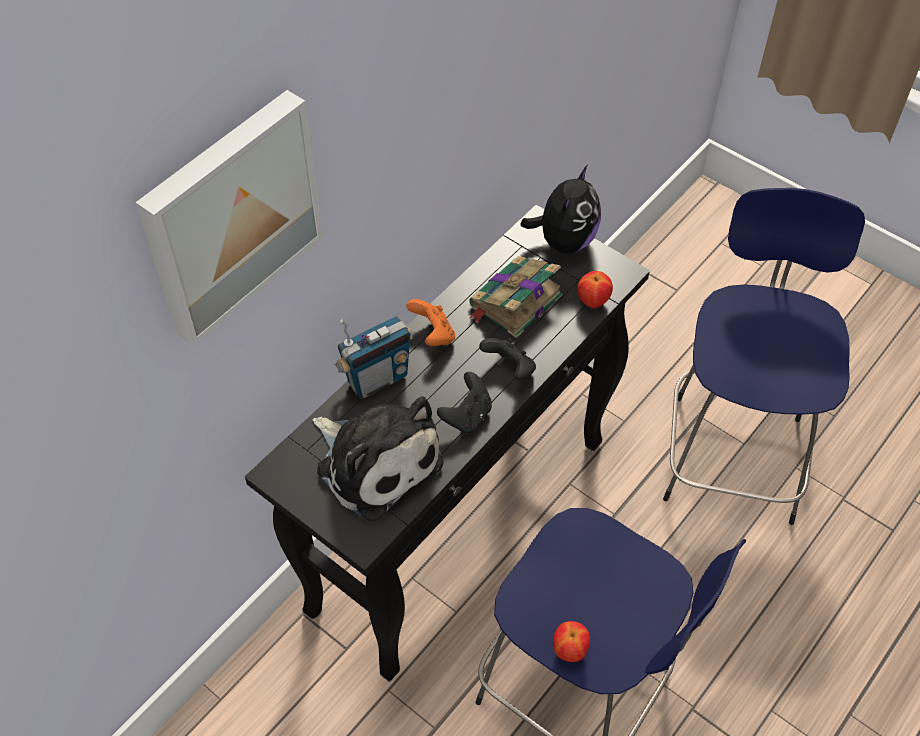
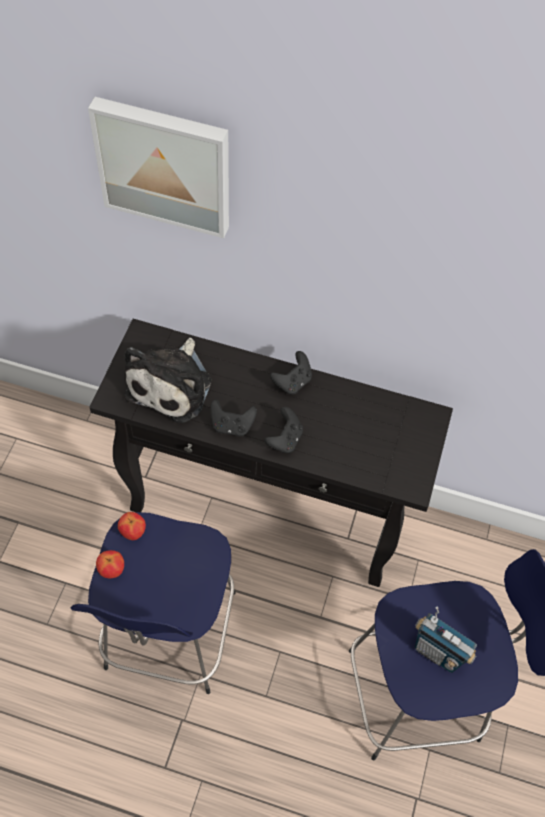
camera: 65 degrees right, 5 degrees up
(377, 379) = (239, 362): radio -> radio (438, 652)
(433, 335) = (292, 382): orange game controller -> black game controller
(514, 302) = (348, 423): book -> none
(564, 241) = (425, 438): plush toy -> none
(593, 301) = (374, 475): apple -> apple (133, 532)

